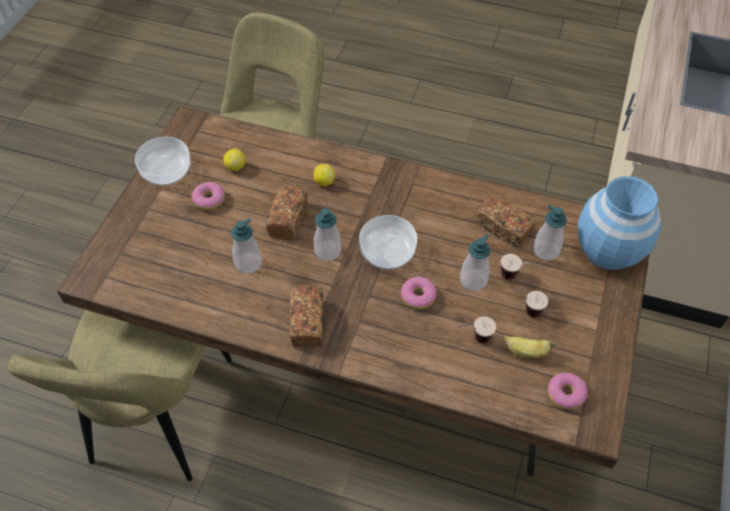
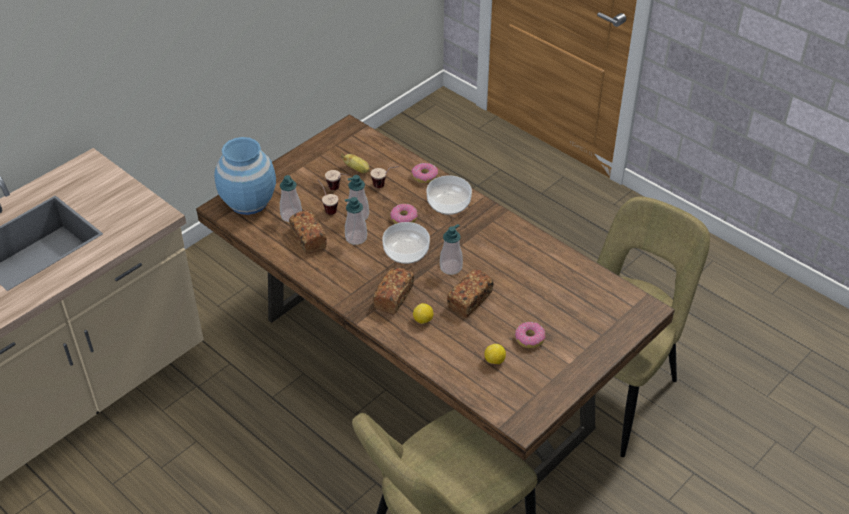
camera: 155 degrees left, 10 degrees down
(167, 171) = (559, 378): bowl -> bowl (448, 204)
(248, 263) = (516, 279): soap dispenser -> soap dispenser (356, 238)
(307, 323) = (490, 228): bread -> bread (393, 297)
(565, 394) = (352, 145): donut -> donut (425, 177)

